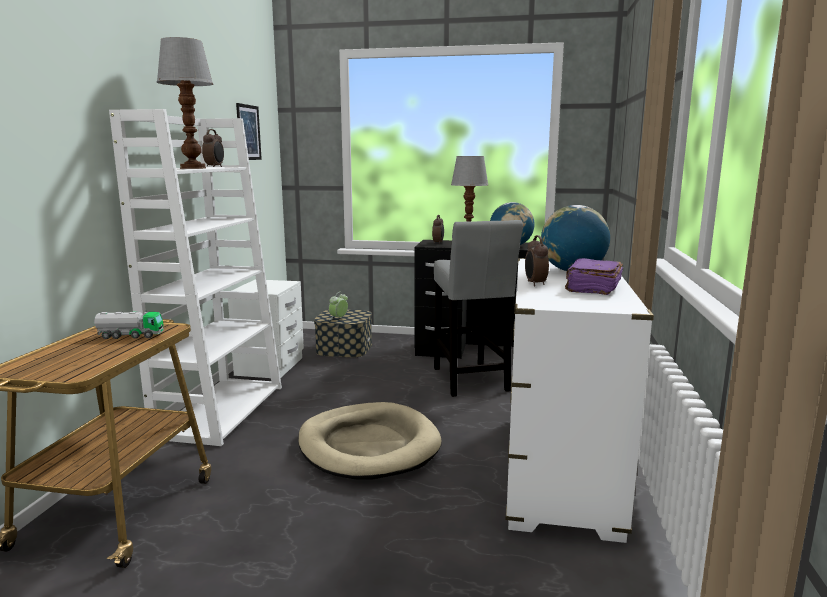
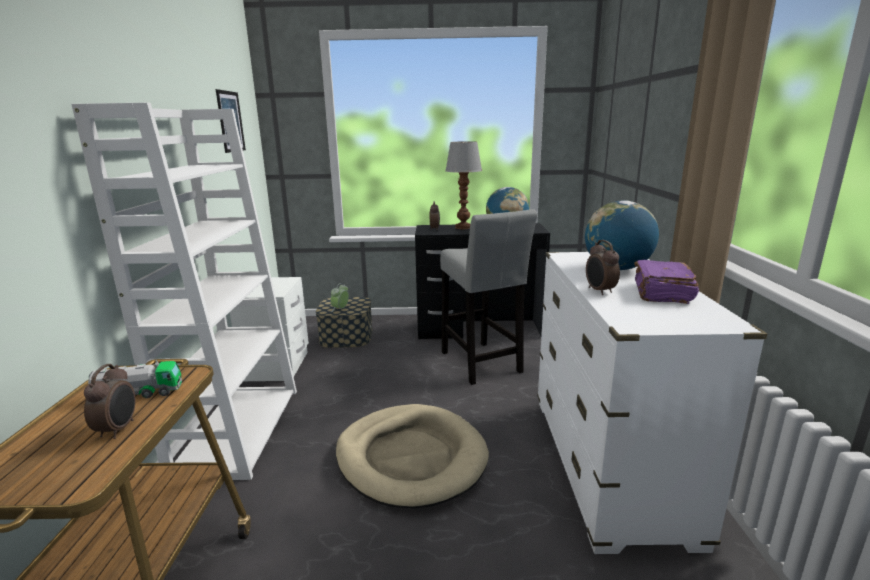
camera: 10 degrees left, 5 degrees up
(192, 168) = (183, 171): table lamp -> none
(215, 167) = (207, 166): alarm clock -> alarm clock (119, 429)

